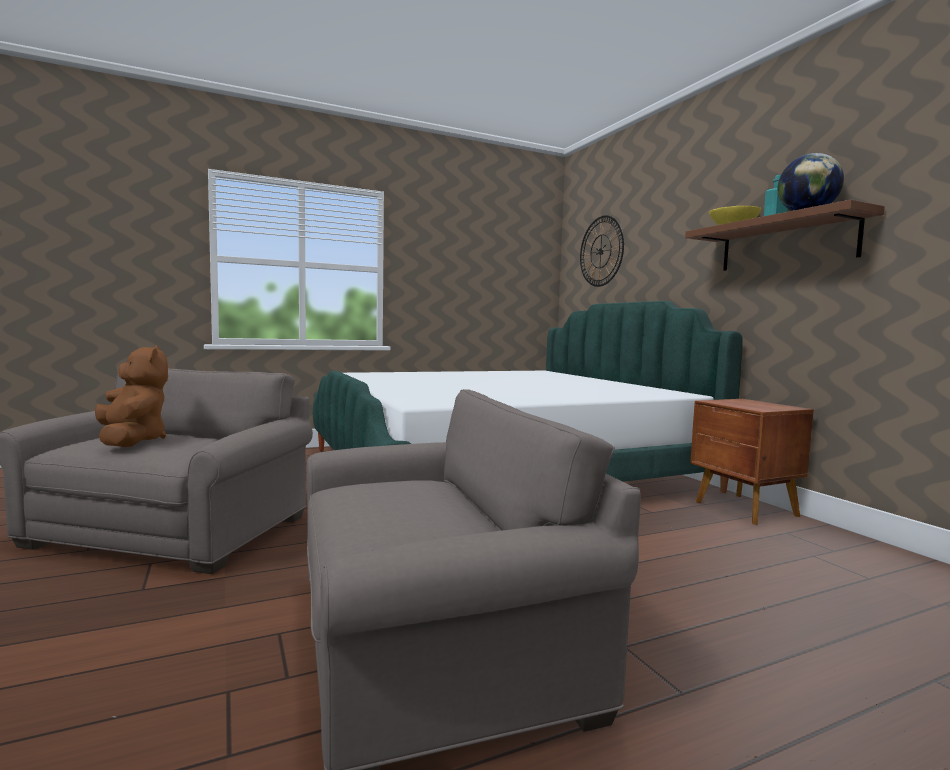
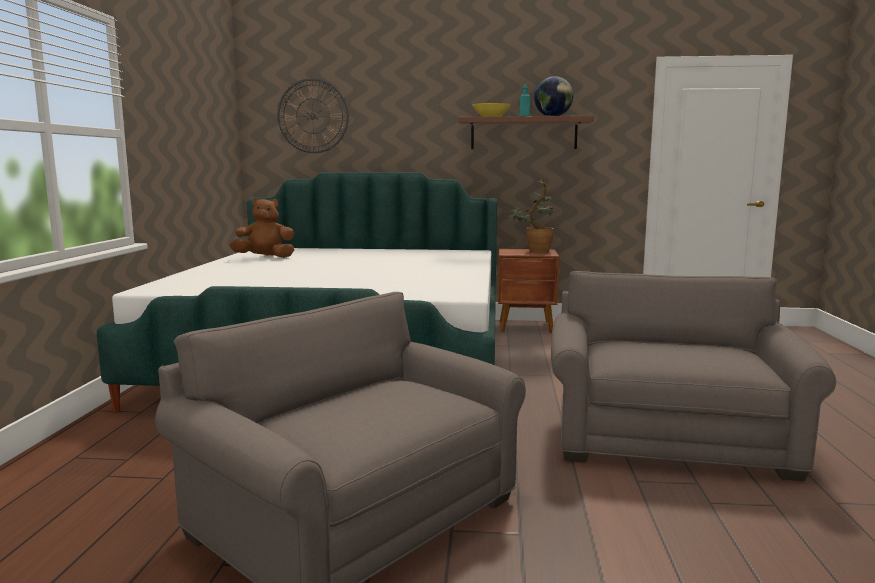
camera: 60 degrees left, 5 degrees up
(132, 441) = (363, 415): brown plush toy -> brown plush toy (265, 257)
(760, 405) = (534, 252): none -> potted plant

